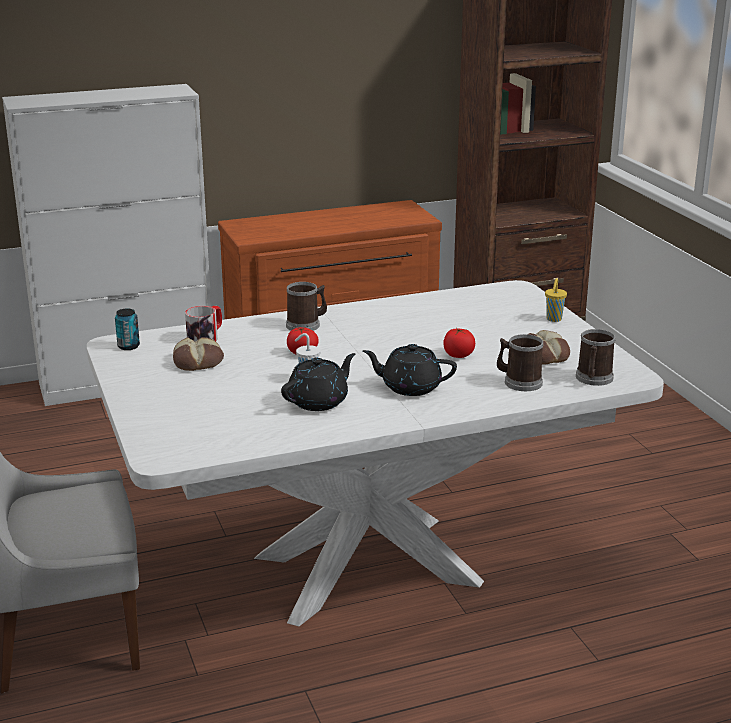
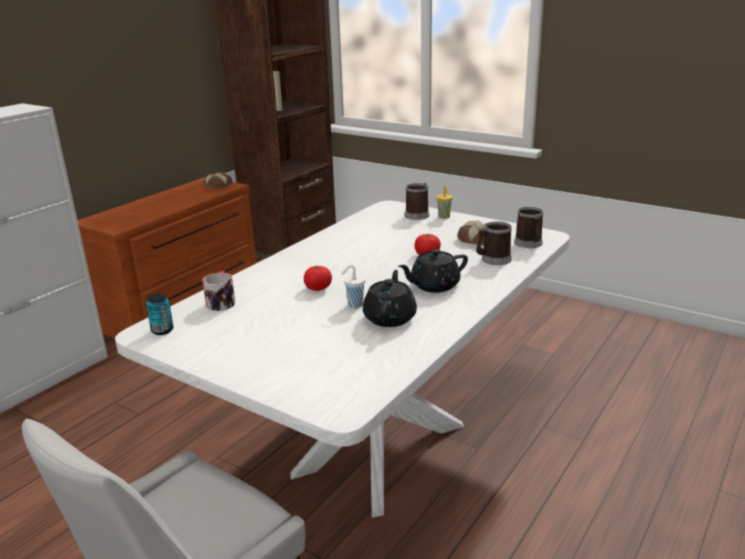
camera: 35 degrees left, 0 degrees up
(198, 361) = (245, 321): bread -> bread (218, 185)
(306, 325) = (288, 268): mug -> mug (418, 214)

